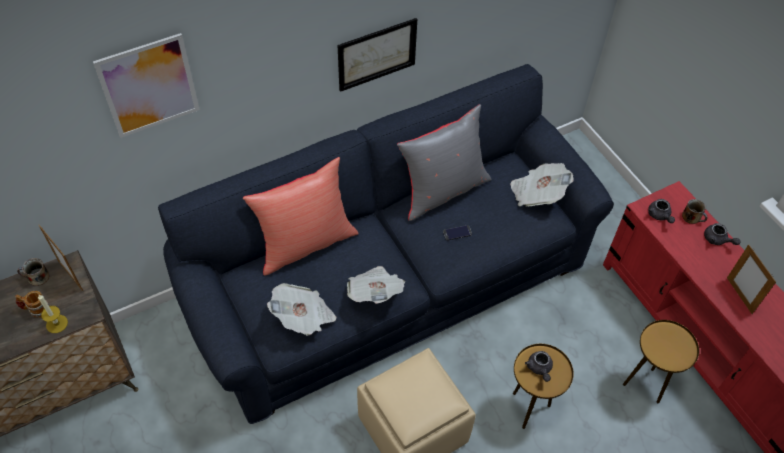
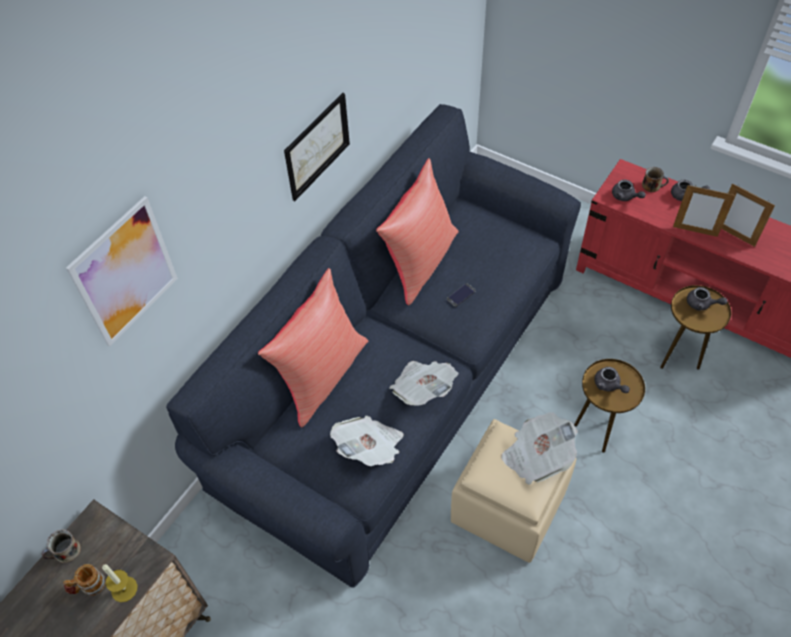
camera: 25 degrees left, 0 degrees up
(70, 276) = (104, 530): picture frame -> picture frame (695, 231)
(442, 190) = (420, 262): grey pillow -> red pillow
(537, 194) = (508, 225): newspaper -> newspaper (537, 456)
(673, 342) = (702, 304): none -> grey teapot

